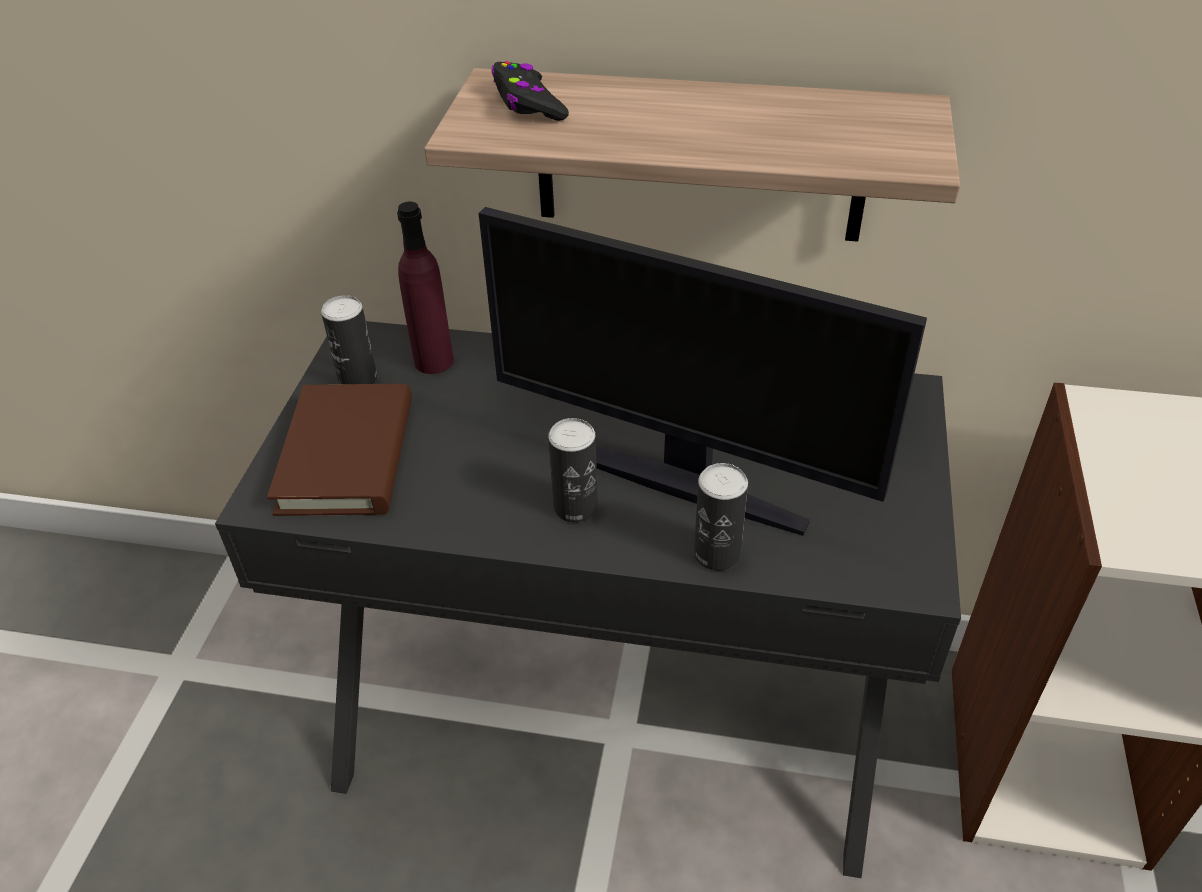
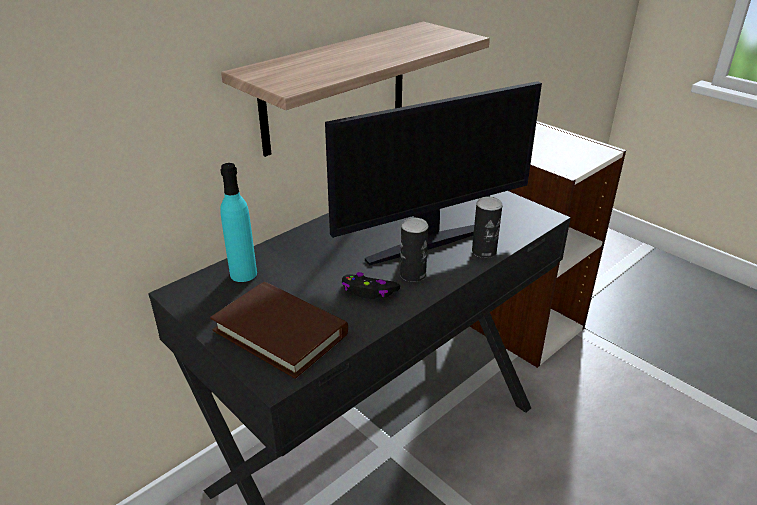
camera: 55 degrees left, 10 degrees down
(358, 379) = (218, 305): can -> none
(433, 361) = (243, 274): purple bottle -> turquoise bottle
(528, 104) = (287, 71): black game controller -> black game controller (369, 291)

